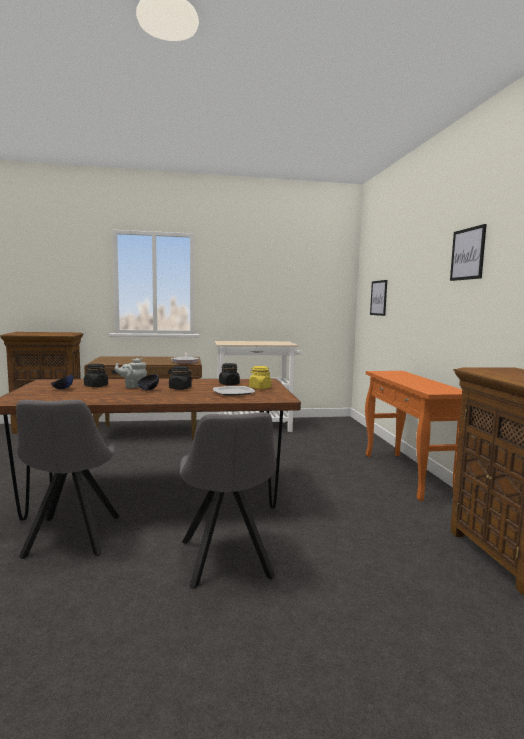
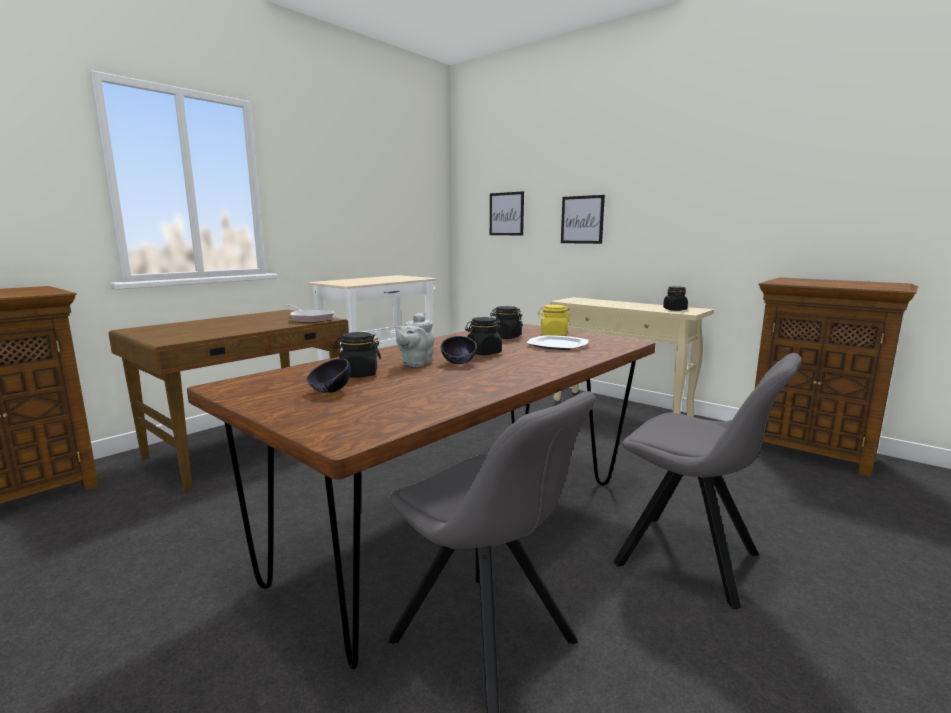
camera: 40 degrees left, 5 degrees up
(408, 475) = (621, 408): orange console table -> beige console table
(433, 388) = (674, 309): none -> black jar
(467, 254) = (683, 163): picture -> picture (582, 219)

